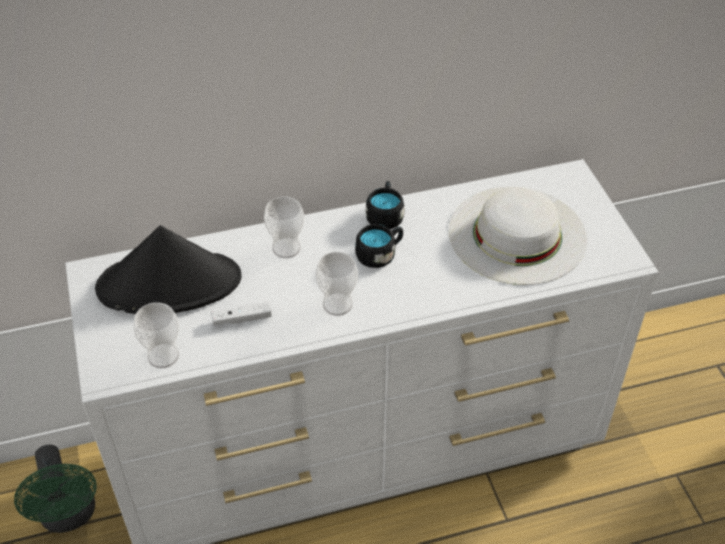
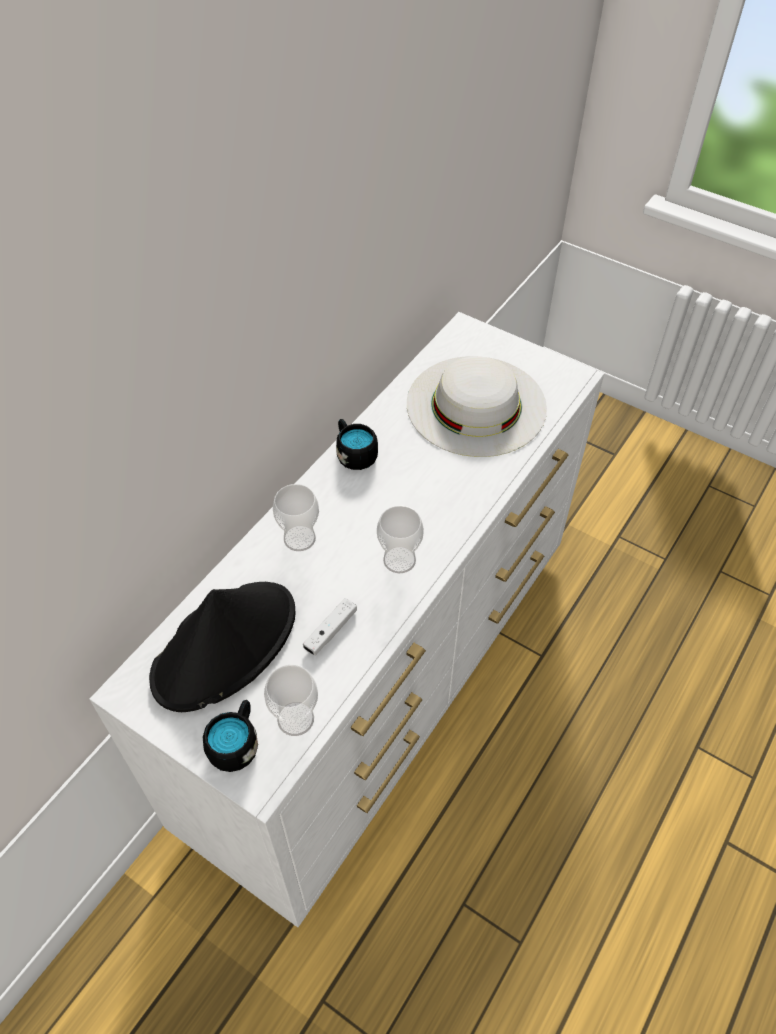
camera: 40 degrees left, 5 degrees up
(69, 516) = (182, 943): green fan -> none
(380, 254) = (387, 491): black mug -> black mug (236, 742)

